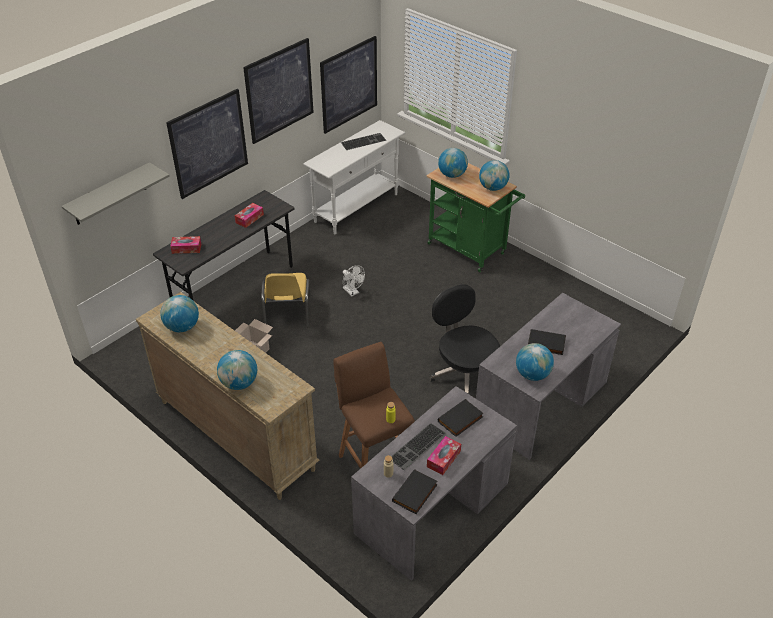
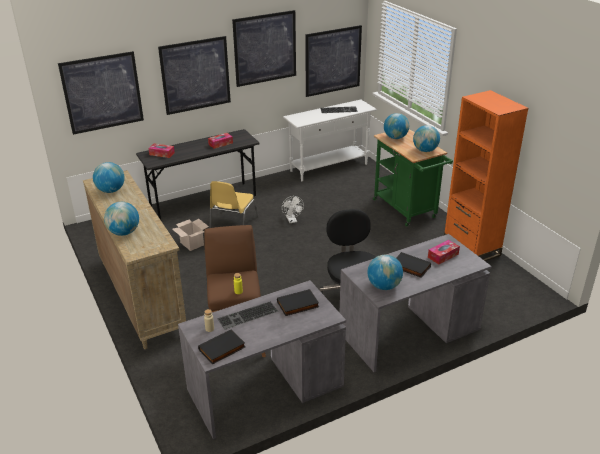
camera: 20 degrees right, 10 degrees down
(109, 194) = (102, 92): grey shelf -> picture
(443, 459) = (264, 329): tissue box -> tissue box (443, 256)
(557, 285) = (471, 248): none -> orange bookcase

